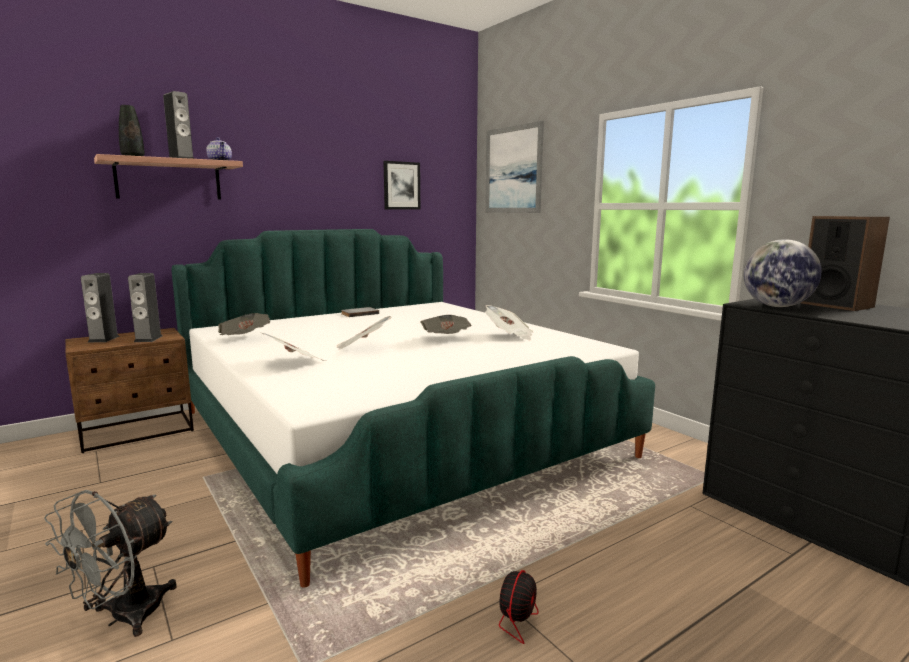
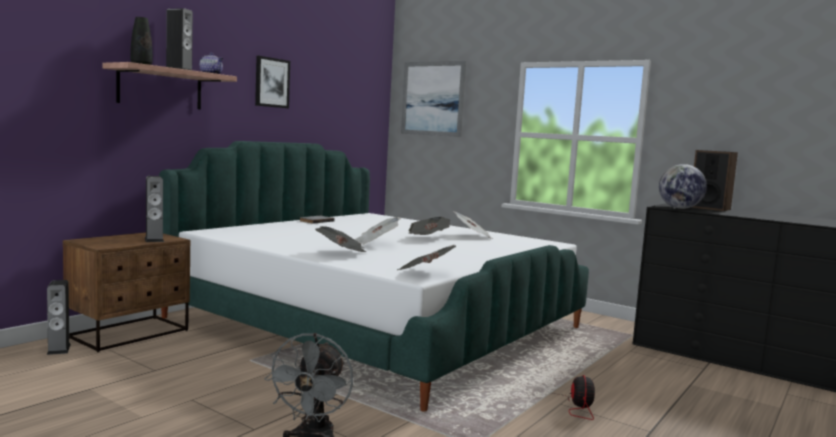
camera: 20 degrees left, 5 degrees down
(104, 339) = (107, 240): speaker -> speaker (58, 349)
(245, 339) = (256, 238): newspaper -> newspaper (425, 273)
(401, 185) = (336, 105): picture -> picture (272, 82)

